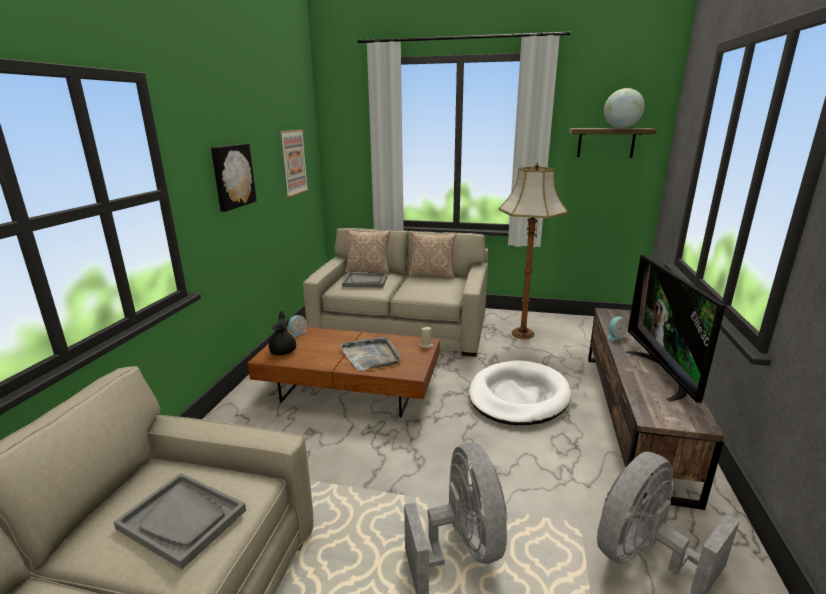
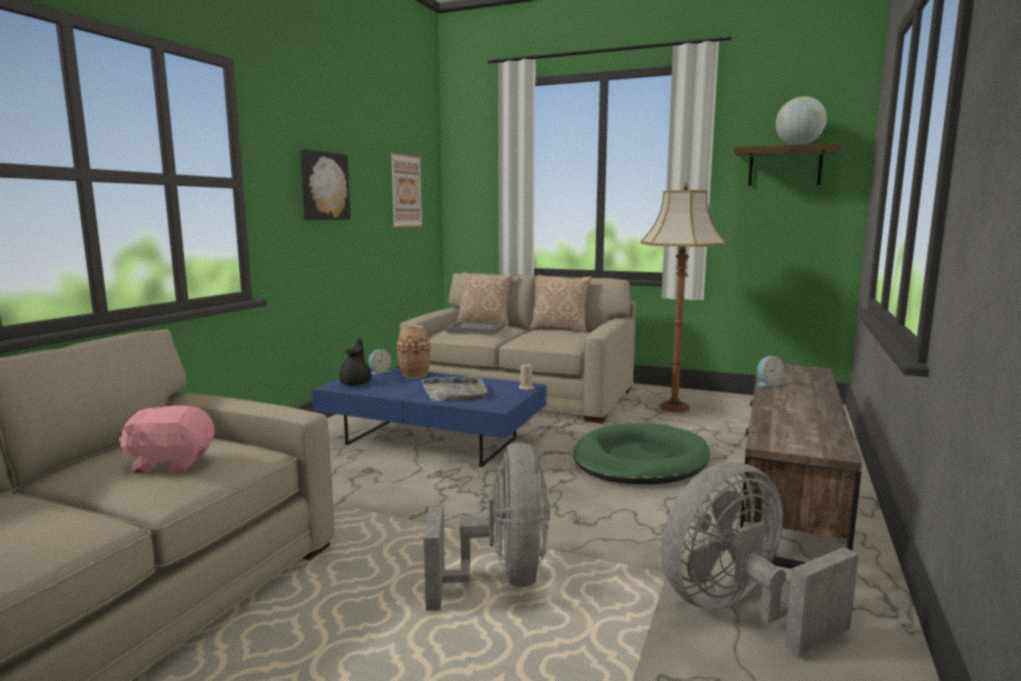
camera: 10 degrees right, 10 degrees down
(182, 519) = (171, 463): grey tray -> pink plush toy
(328, 335) = (414, 375): none -> vase
(351, 390) = (433, 441): brown coffee table -> blue coffee table
(518, 397) = (640, 461): white dog bed -> green dog bed
(663, 374) = (812, 414): television -> none

